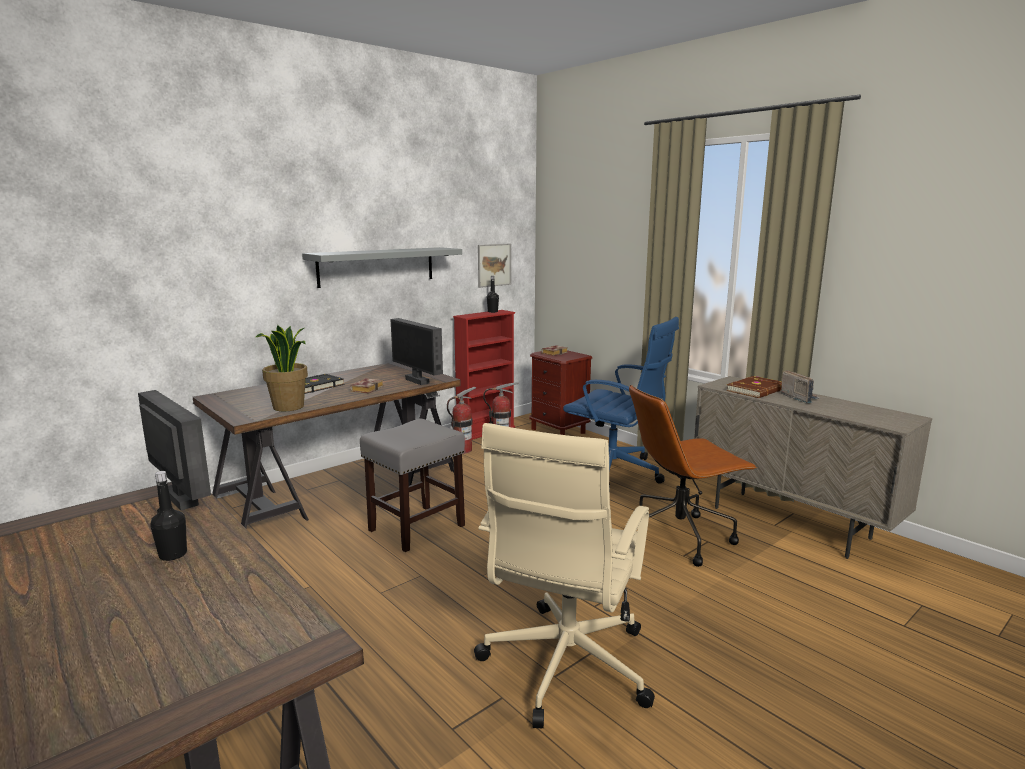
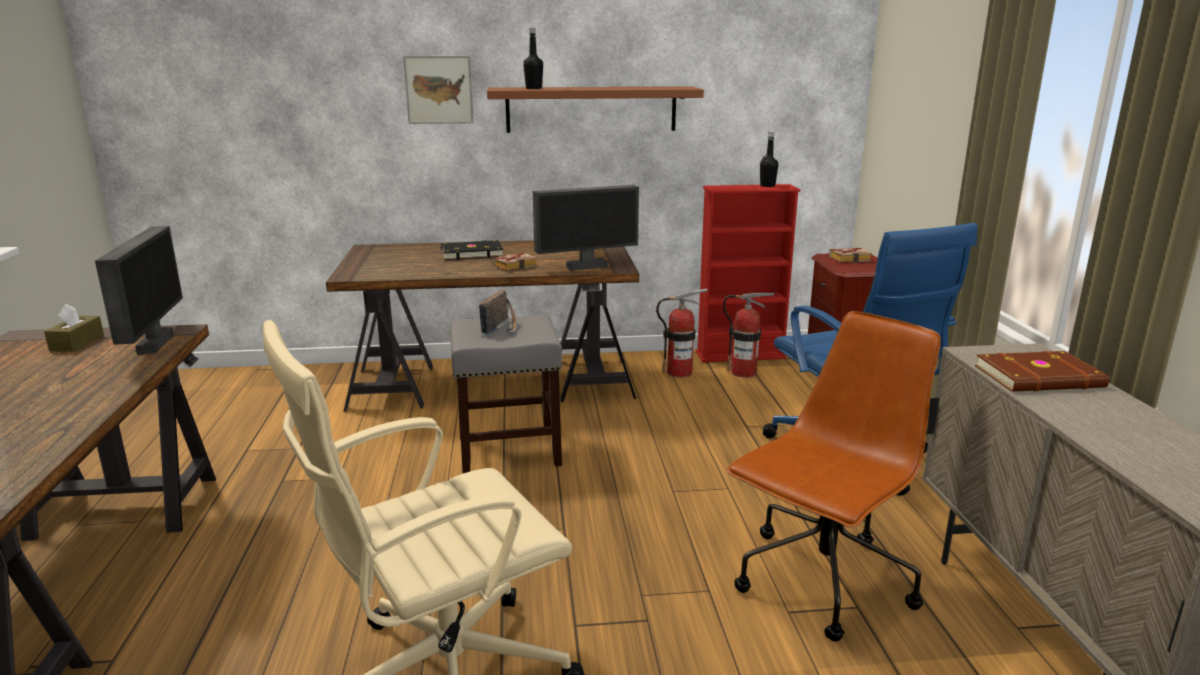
camera: 35 degrees right, 5 degrees up
(90, 519) = (77, 343): none -> brown tissue box
(173, 554) = (57, 393): black bottle -> black bottle (534, 88)
(289, 407) = (406, 272): potted plant -> none
(377, 266) = (591, 109): grey shelf -> brown shelf
(418, 381) = (586, 266): monitor -> monitor turned 105 degrees counterclockwise
(494, 265) = (785, 116): picture -> picture (439, 90)
(680, 536) = (822, 583): brown office chair -> brown office chair turned 120 degrees clockwise
(799, 398) = (1101, 410): radio -> radio (502, 328)

